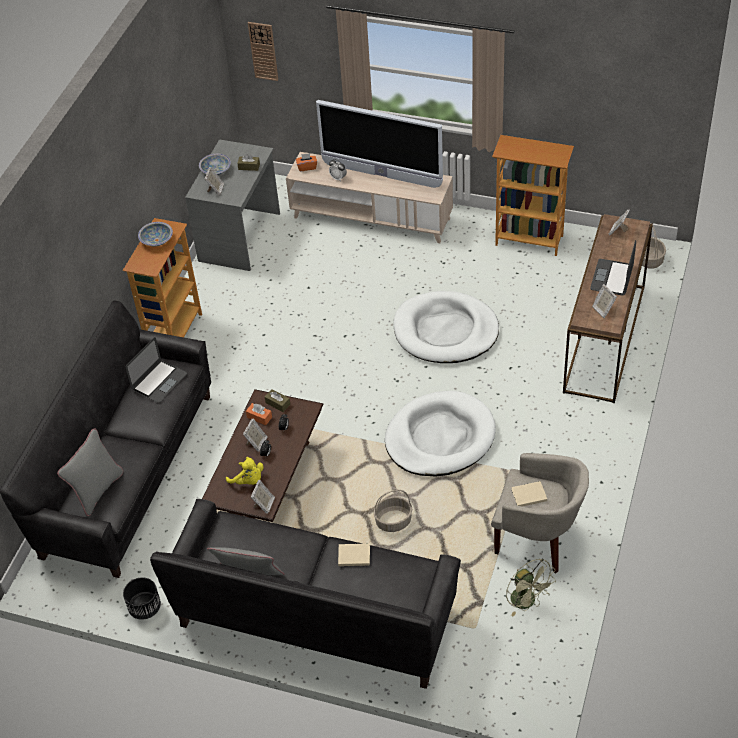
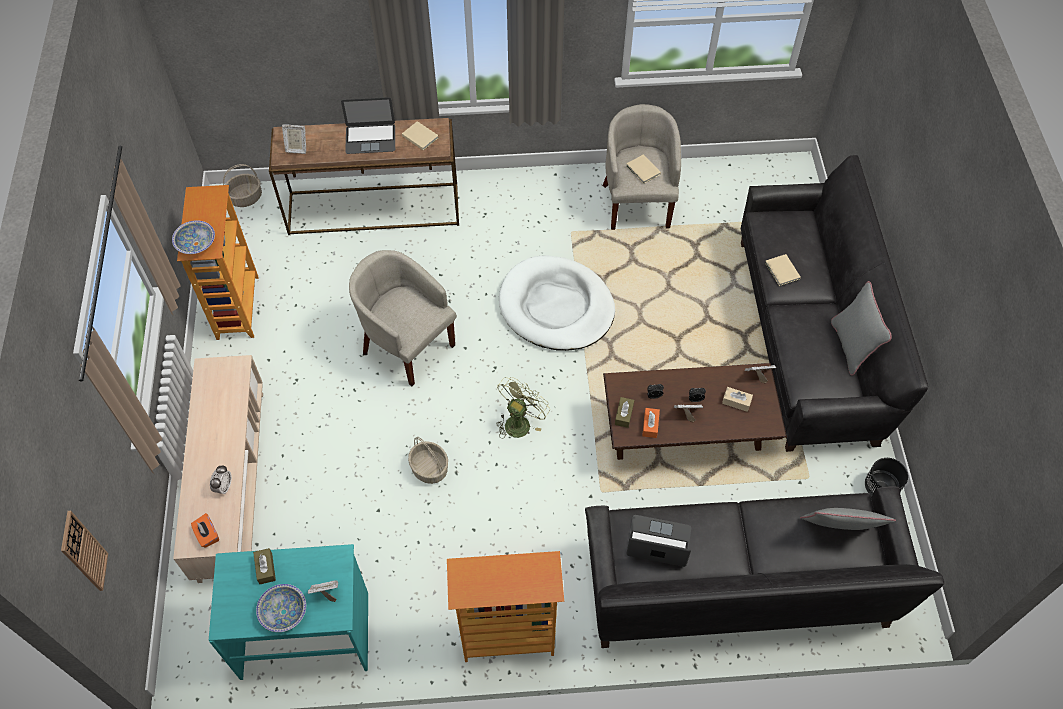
camera: 115 degrees left, 10 degrees up
(156, 240) = (492, 583): bowl -> bowl (196, 244)
(240, 237) = (306, 633): grey desk -> turquoise desk
(248, 480) = (736, 402): yellow plush toy -> beige tissue box
(381, 175) = (208, 436): television -> none
(393, 522) = (674, 313): basket -> basket (430, 468)
(445, 331) = (406, 345): white dog bed -> beige armchair
(527, 602) = (706, 194): green fan -> green fan (519, 421)
(603, 309) = (420, 136): picture frame -> beige book

